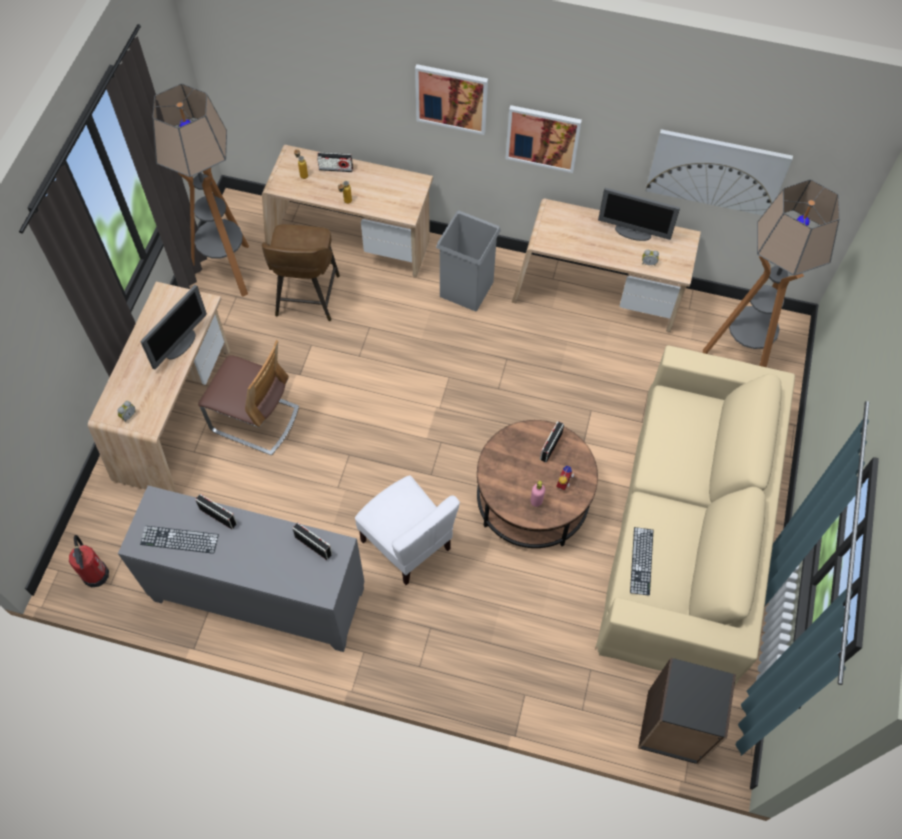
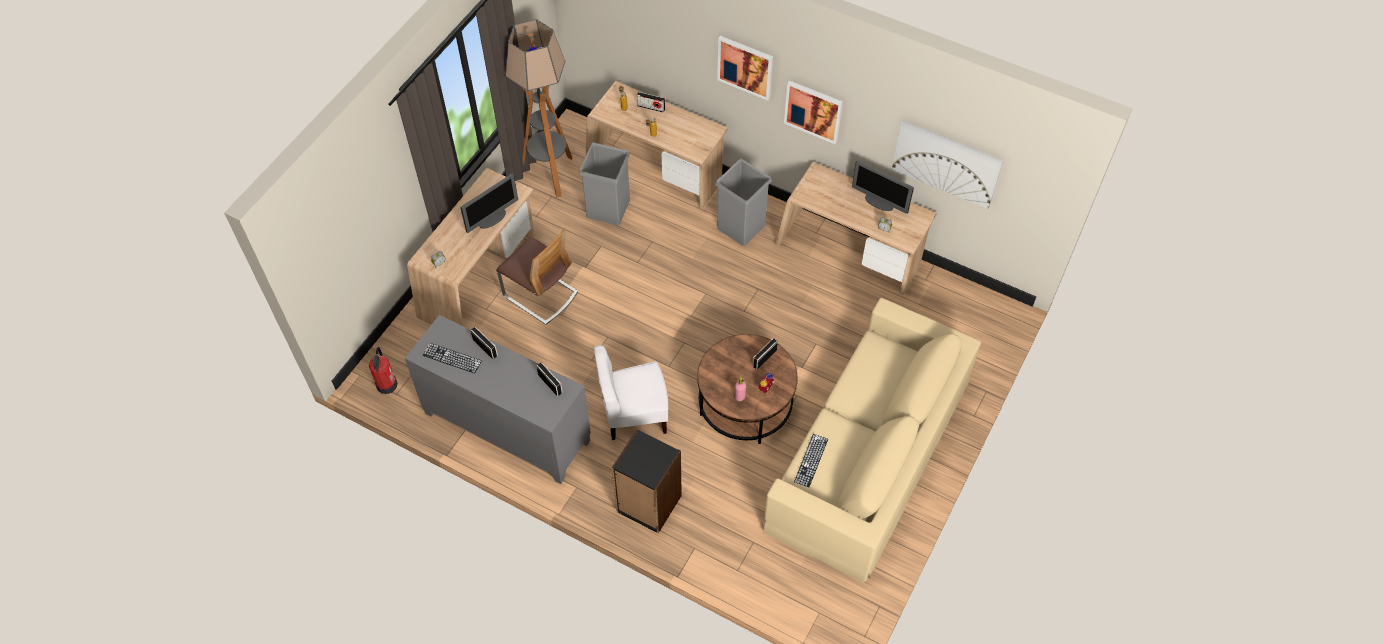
camera: 15 degrees right, 5 degrees down
(307, 297) = (608, 208): brown stool -> grey trash can
(407, 544) = (634, 415): white chair -> white chair turned 105 degrees clockwise
(672, 728) = (806, 601): black bookcase -> black bookcase (648, 504)
(740, 357) = (957, 327): floor lamp -> none

